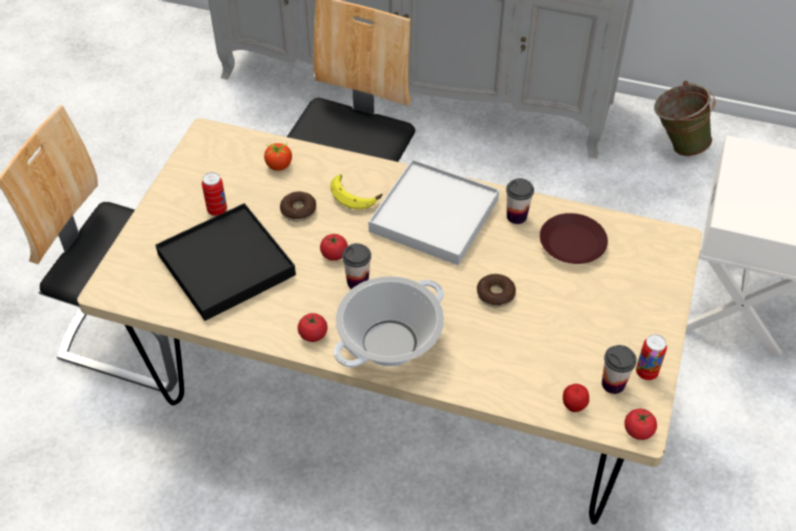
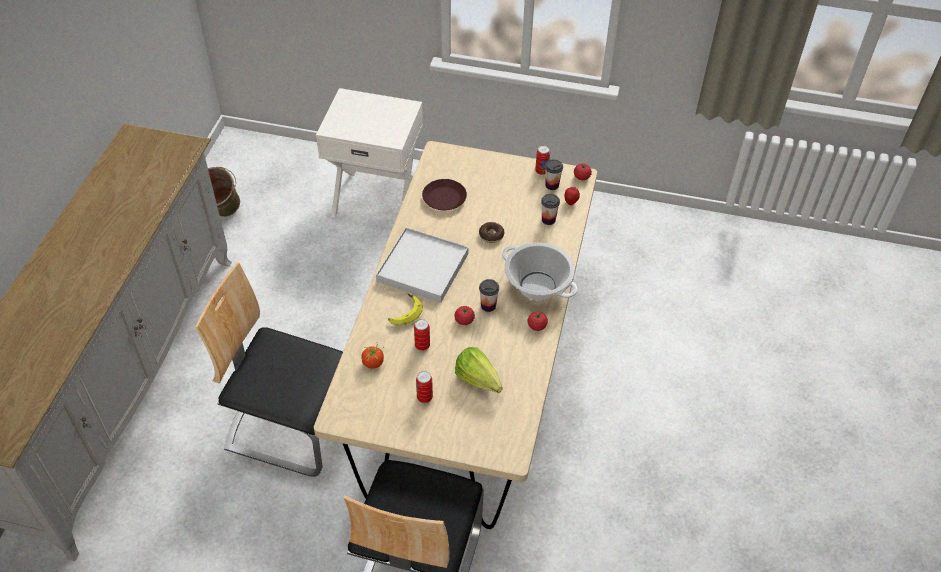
camera: 95 degrees left, 0 degrees up
(226, 265) = (480, 383): black tray -> lettuce
(298, 211) = (422, 345): donut -> can
(516, 216) = (421, 225): cup -> cup (548, 220)

